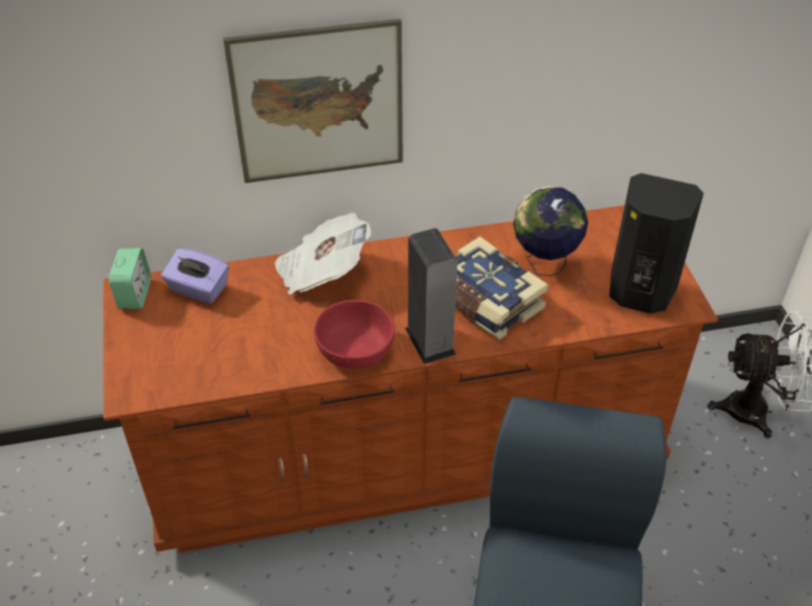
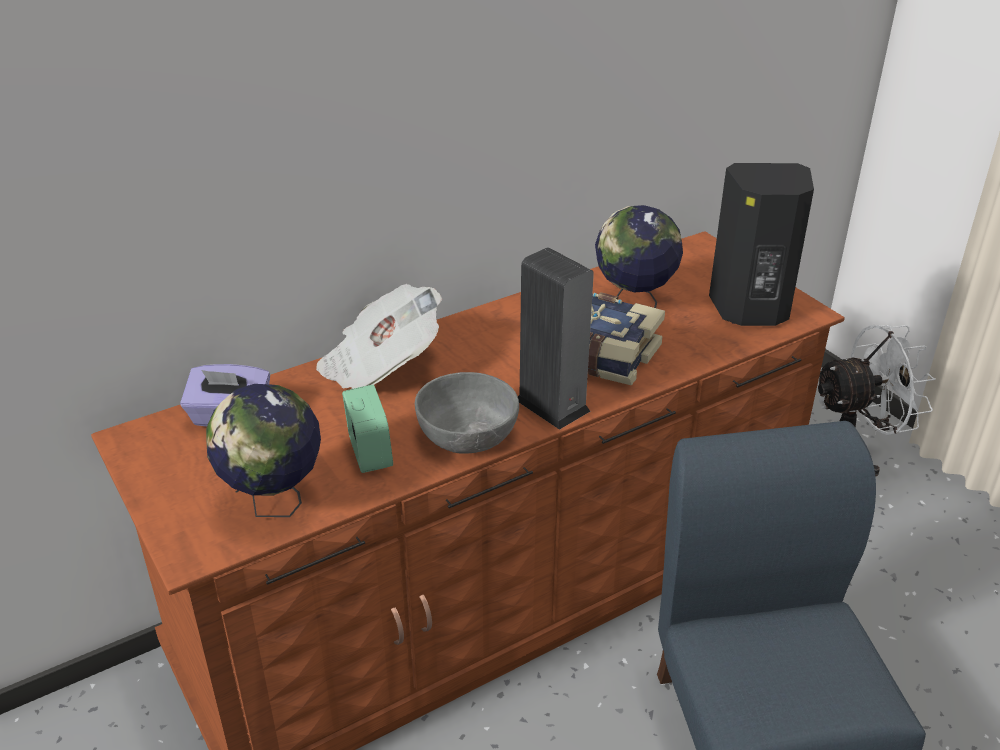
camera: 20 degrees left, 10 degrees down
(134, 294) = (145, 440): alarm clock -> alarm clock (369, 453)
(197, 370) = (274, 504): none -> globe
(318, 103) = (354, 138): picture -> none
(355, 349) = (467, 433): red bowl -> grey bowl

